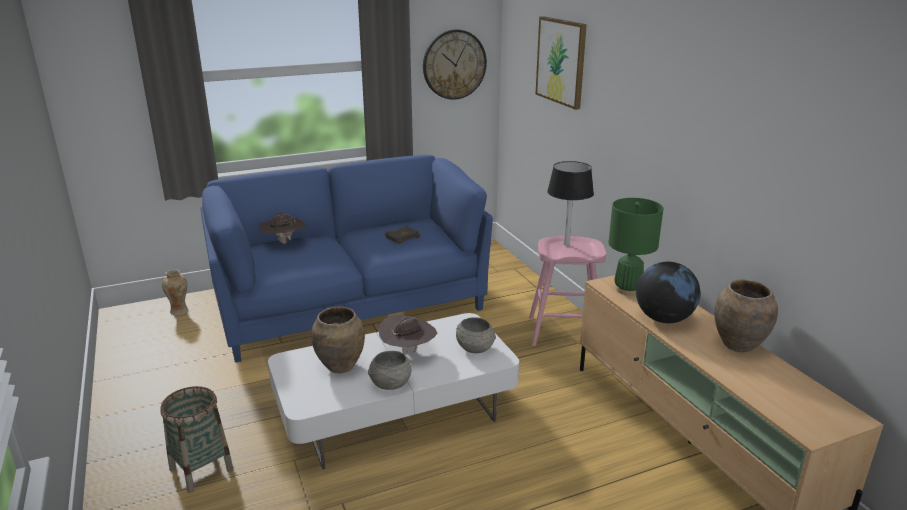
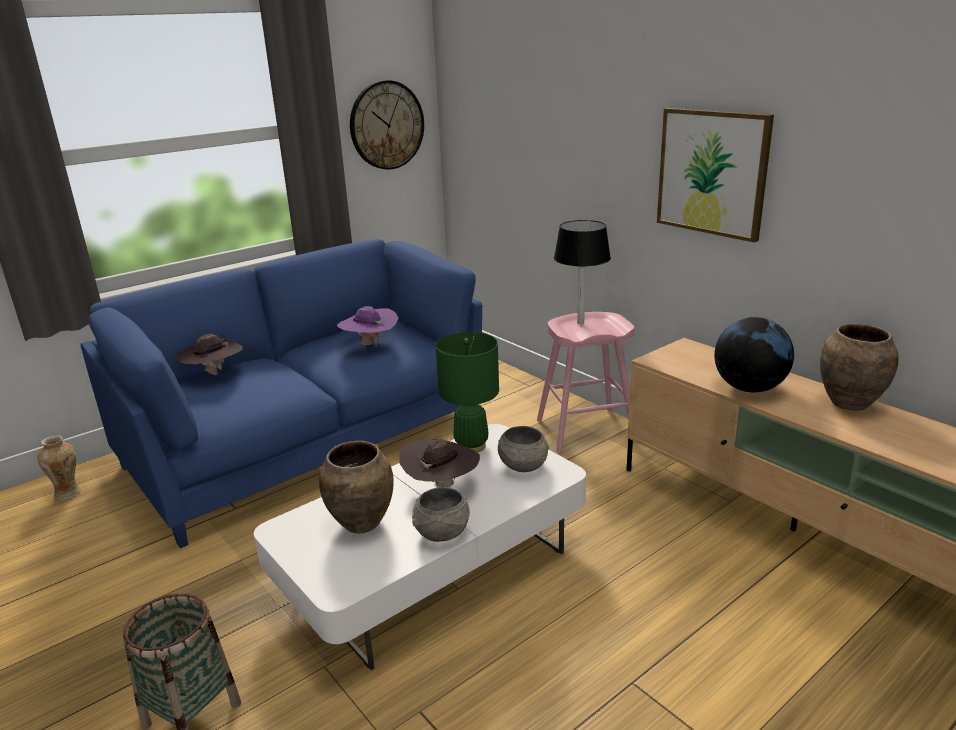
camera: 15 degrees left, 0 degrees up
(402, 237) = (369, 344): black book -> purple hat
(561, 61) = (534, 104): picture -> picture (712, 172)
(627, 290) = (686, 362): green table lamp -> green table lamp (471, 446)

